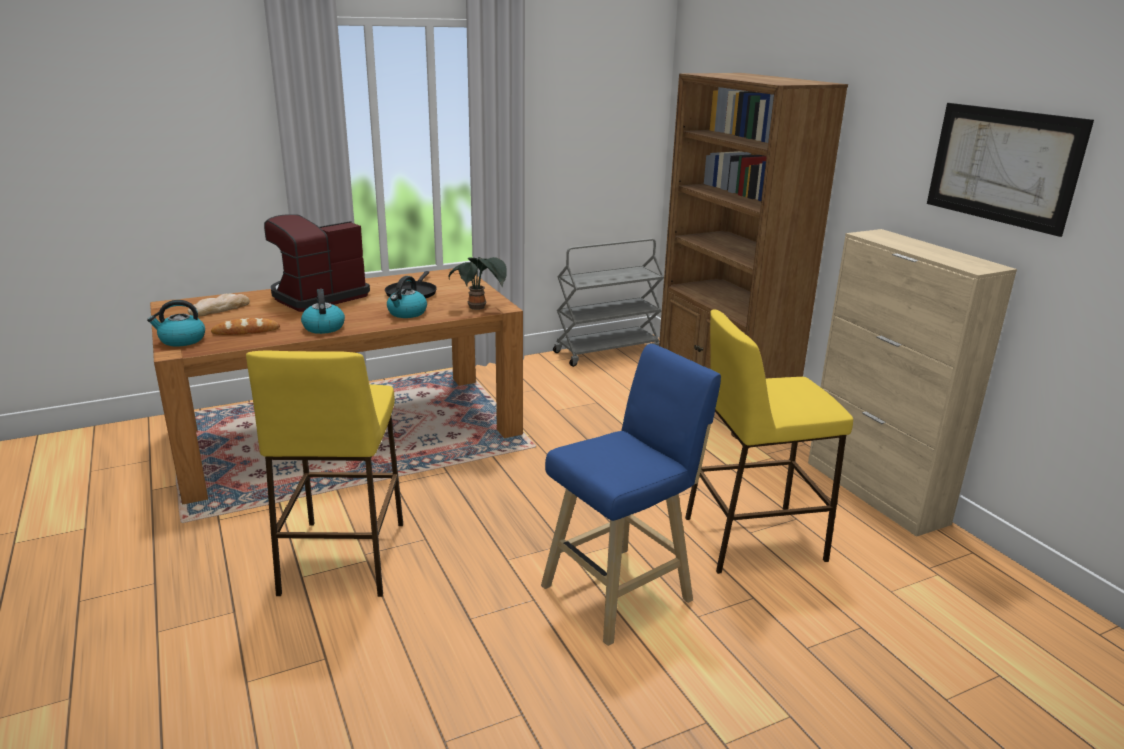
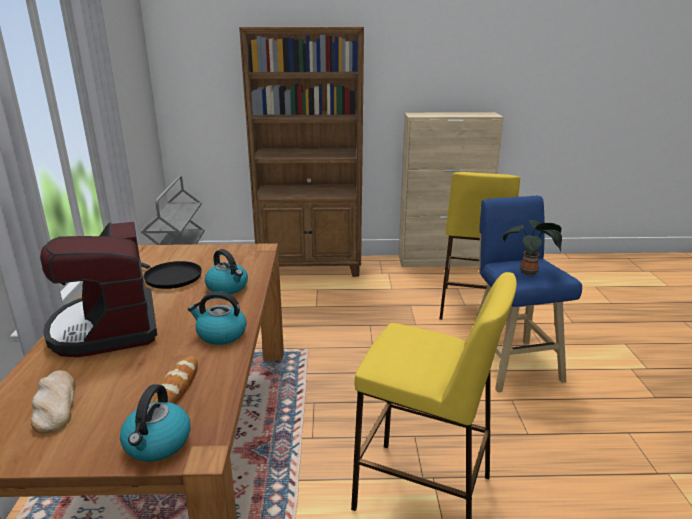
camera: 65 degrees left, 0 degrees up
(479, 308) = (252, 257): potted plant -> potted plant (530, 272)
(1002, 166) = (476, 61): picture -> none

